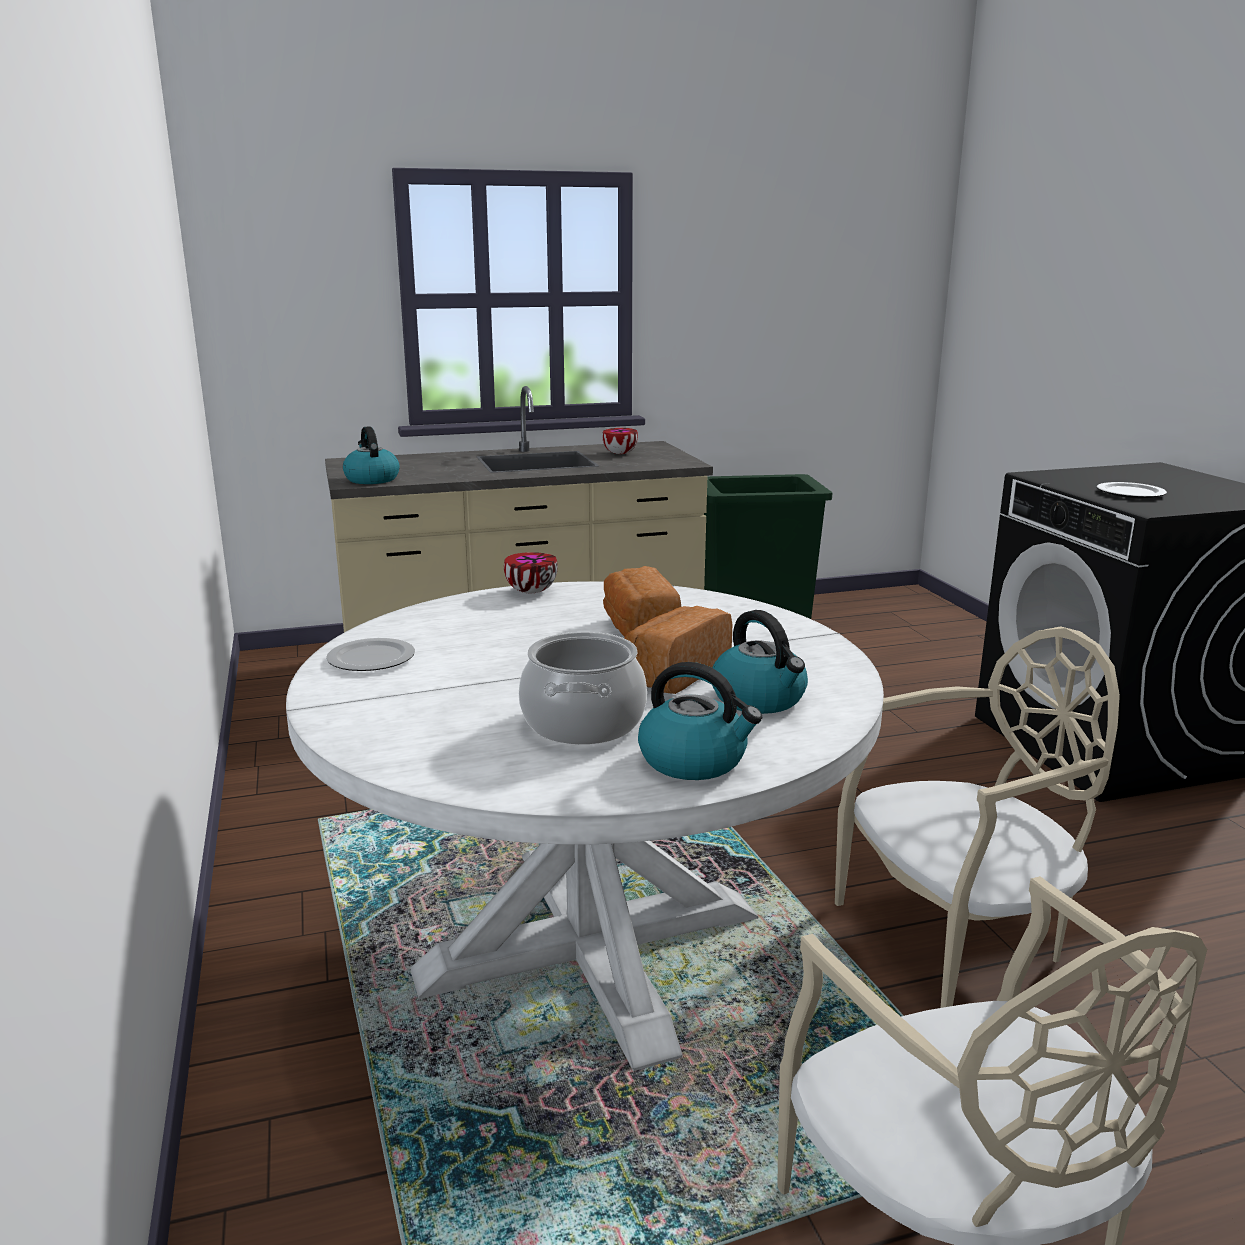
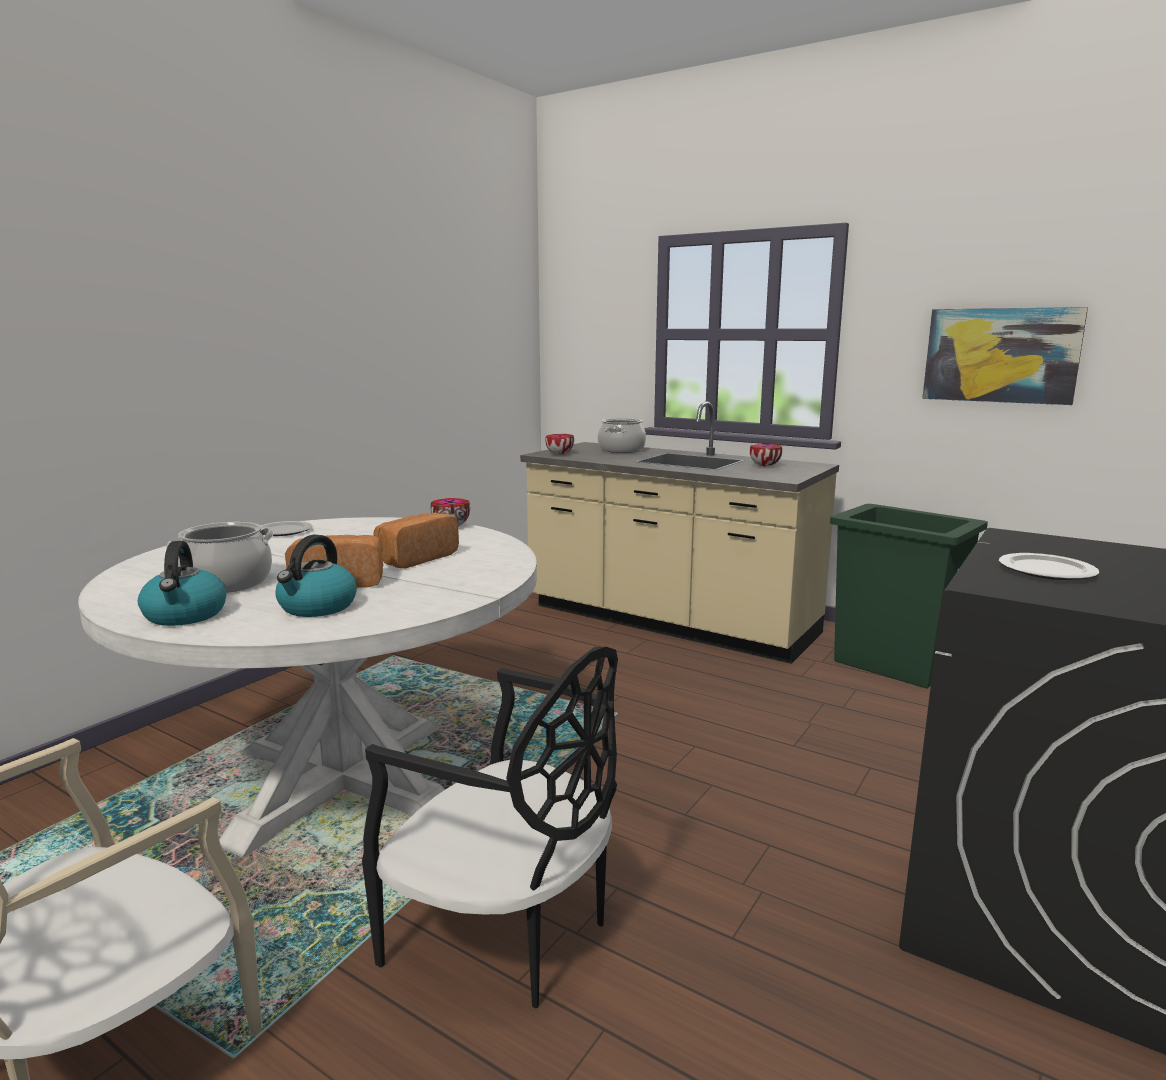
camera: 50 degrees right, 5 degrees down
(371, 479) = (559, 454): kettle -> bowl
(416, 461) = (621, 450): none -> cooking pot
(780, 315) = (1000, 355): none -> picture
(957, 941) = (506, 934): beige chair -> black chair

